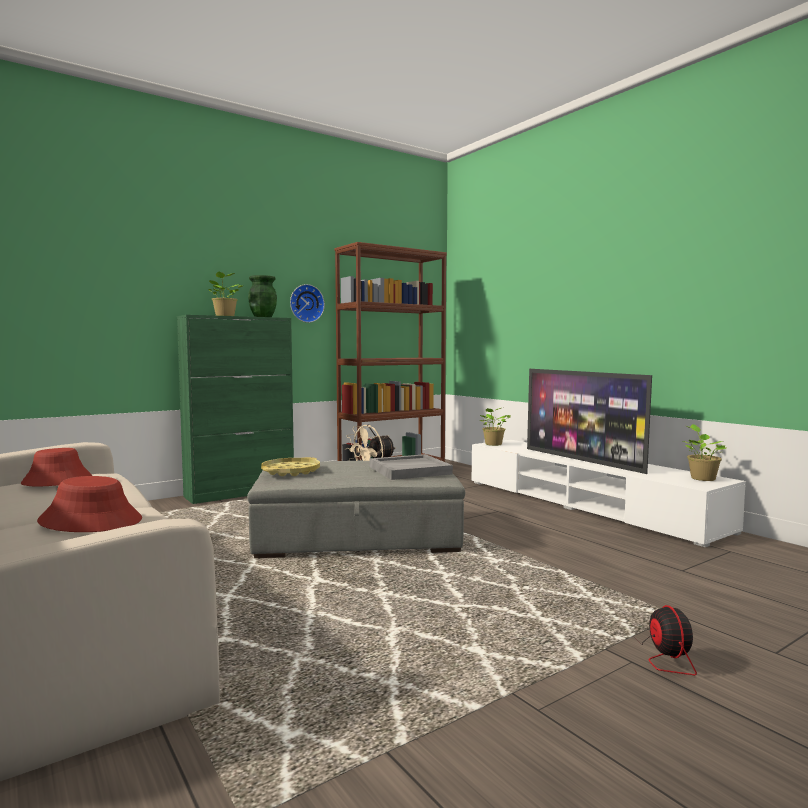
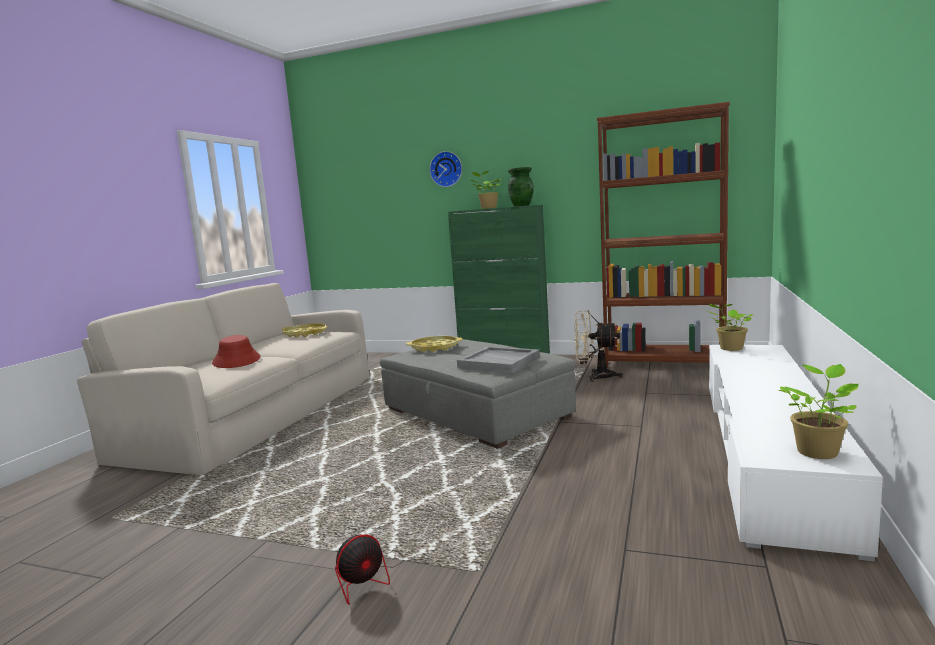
camera: 55 degrees right, 5 degrees up
(57, 481) = (305, 334): red hat -> yellow tray
(306, 303) = (574, 186): wall clock -> wall clock (446, 169)
(583, 460) = (754, 389): television -> none

